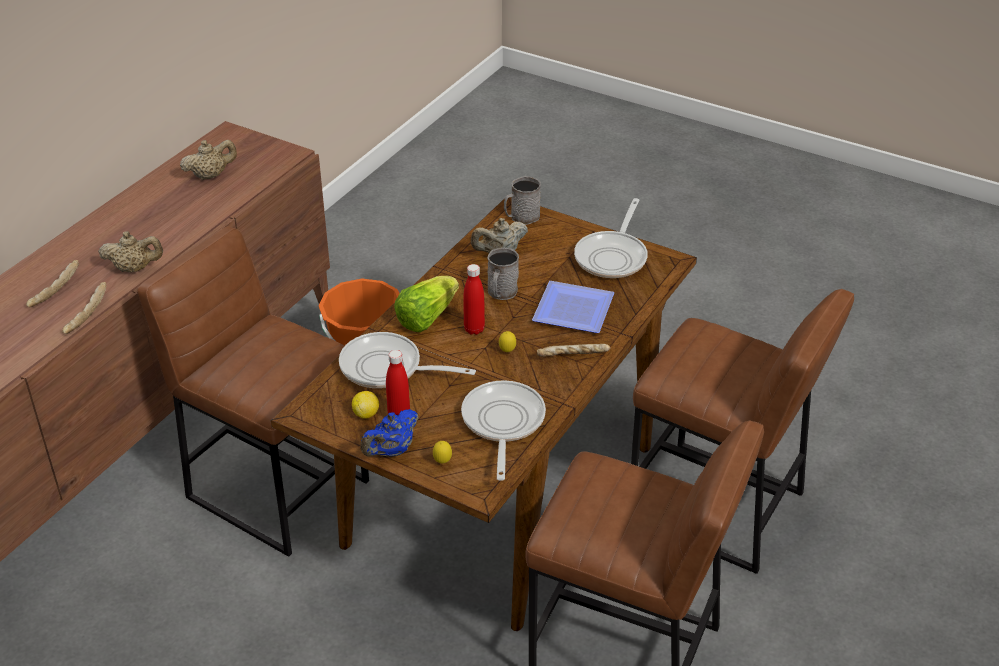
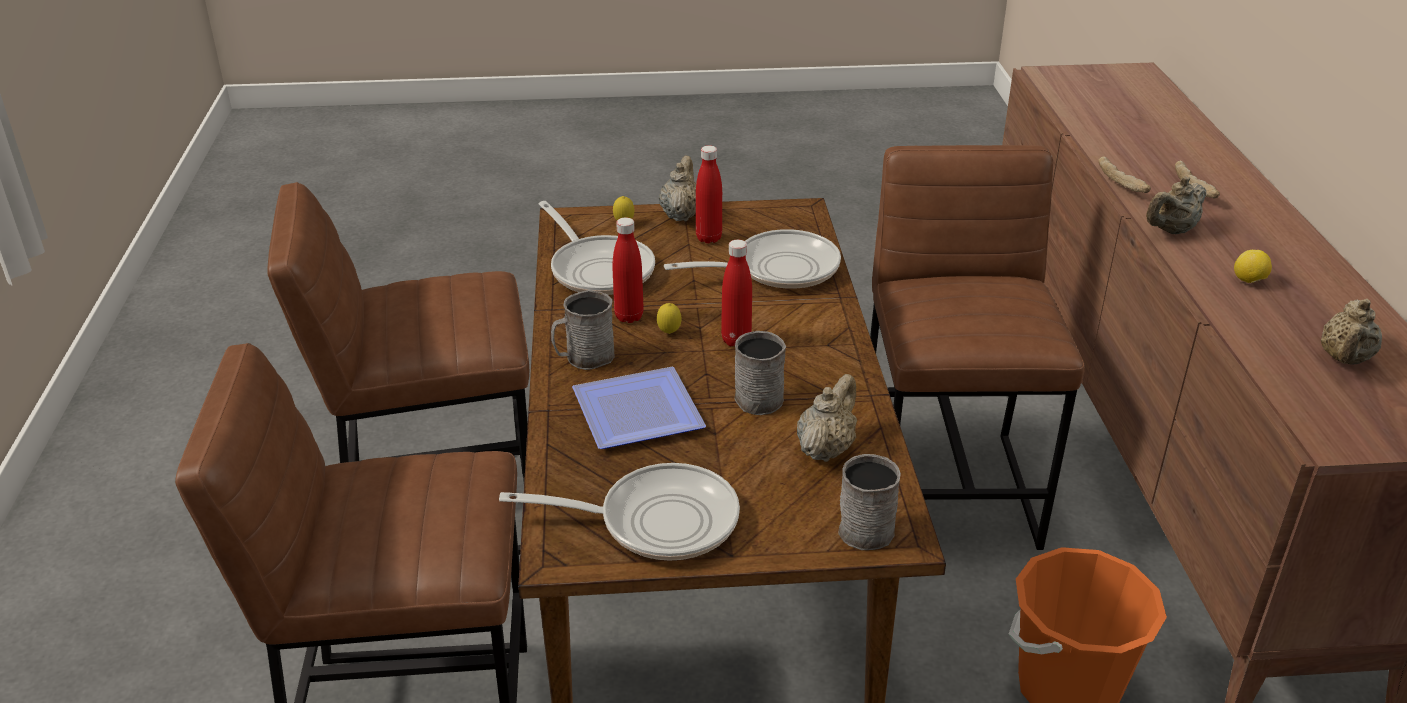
camera: 145 degrees right, 5 degrees down
(276, 487) = (946, 488): brown chair -> brown chair turned 90 degrees counterclockwise
(366, 414) = (743, 229): lemon -> lemon (1249, 281)
(391, 451) = (681, 214): blue teapot -> beige teapot
(426, 317) = (807, 330): lettuce -> none
(519, 374) = (629, 316): none -> red bottle
(573, 356) = (583, 358): bread -> grey mug
(613, 256) = (656, 521): frying pan -> frying pan turned 105 degrees clockwise

